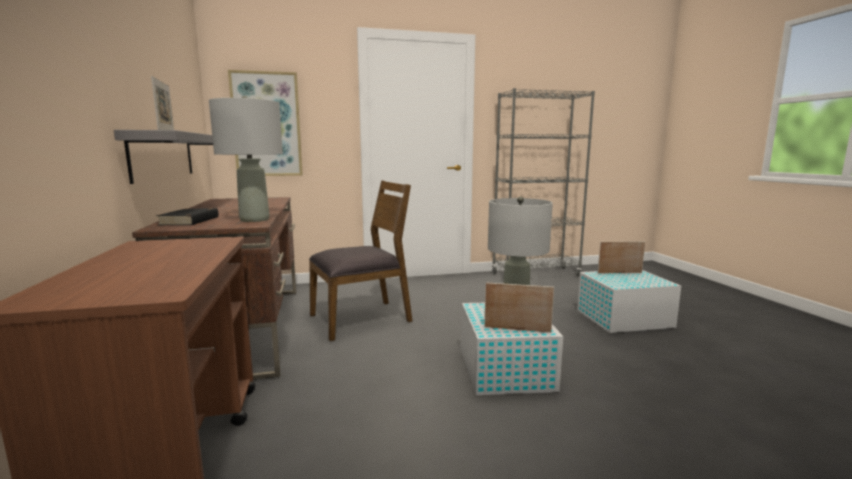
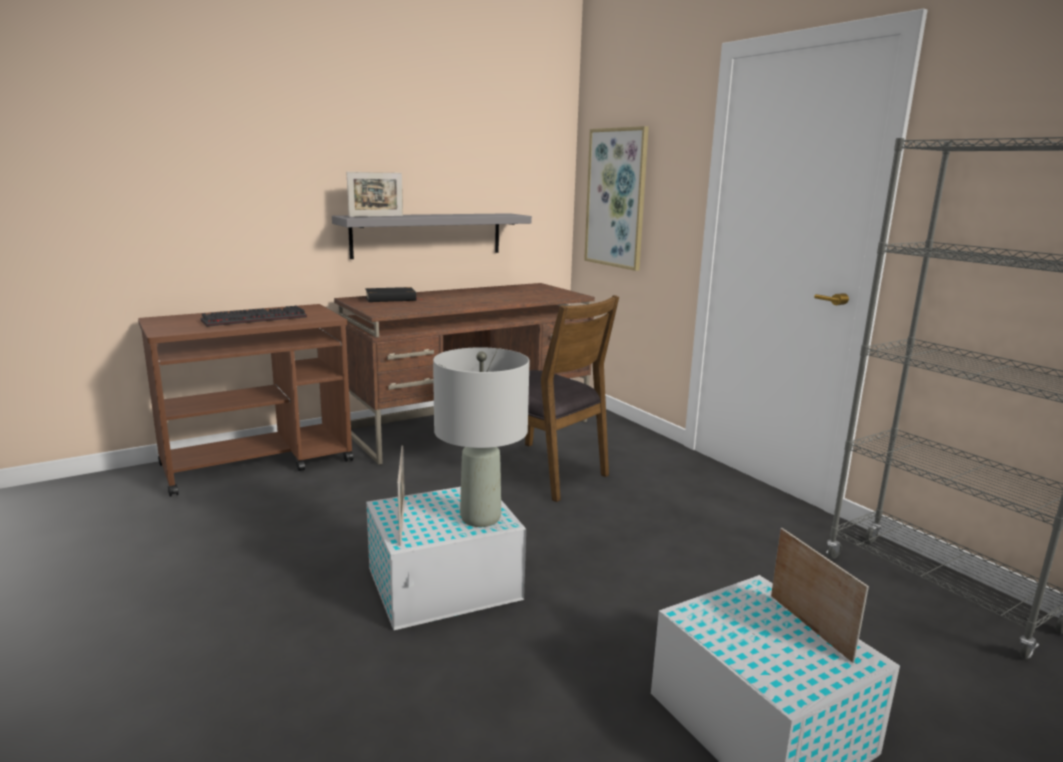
camera: 70 degrees right, 5 degrees up
(167, 258) = (256, 319): none -> keyboard
(254, 219) = (408, 309): grey table lamp -> none

